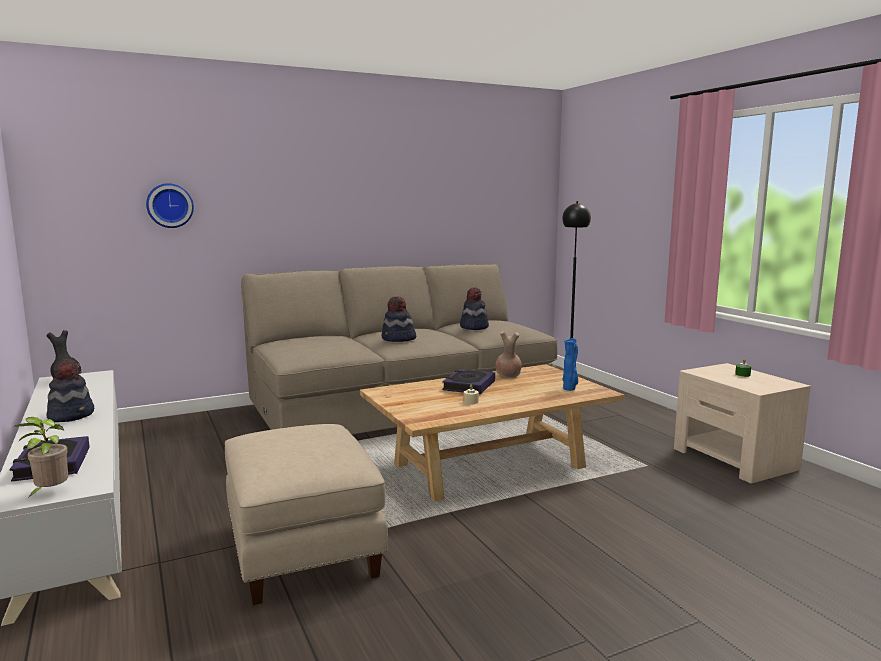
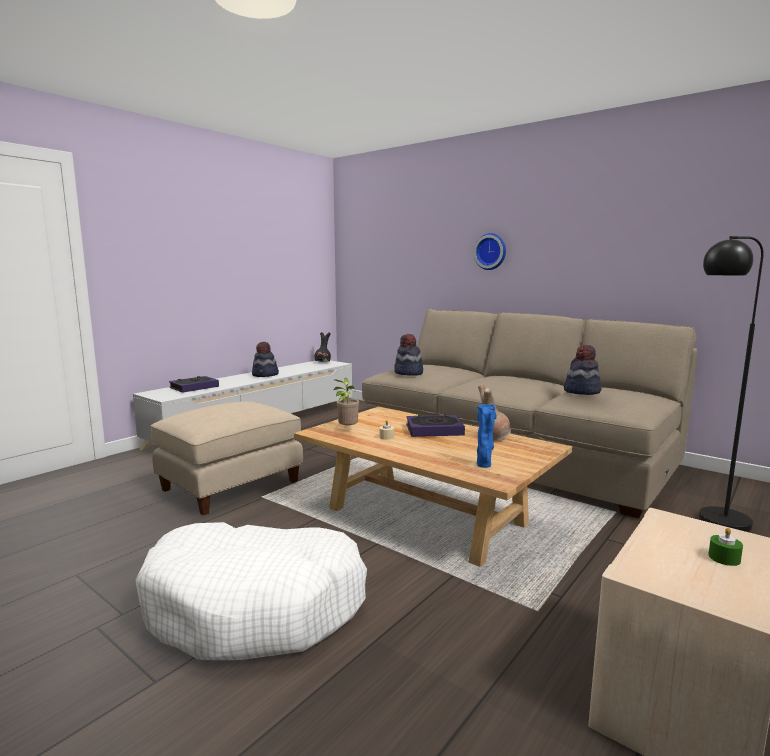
camera: 65 degrees right, 0 degrees up
(50, 493) = (157, 395): potted plant -> potted plant (347, 430)
(170, 205) = (404, 255): wall clock -> wall clock (491, 251)
(398, 339) = (485, 382): hat -> hat (408, 373)
(602, 563) = (256, 606): none -> white dog bed

